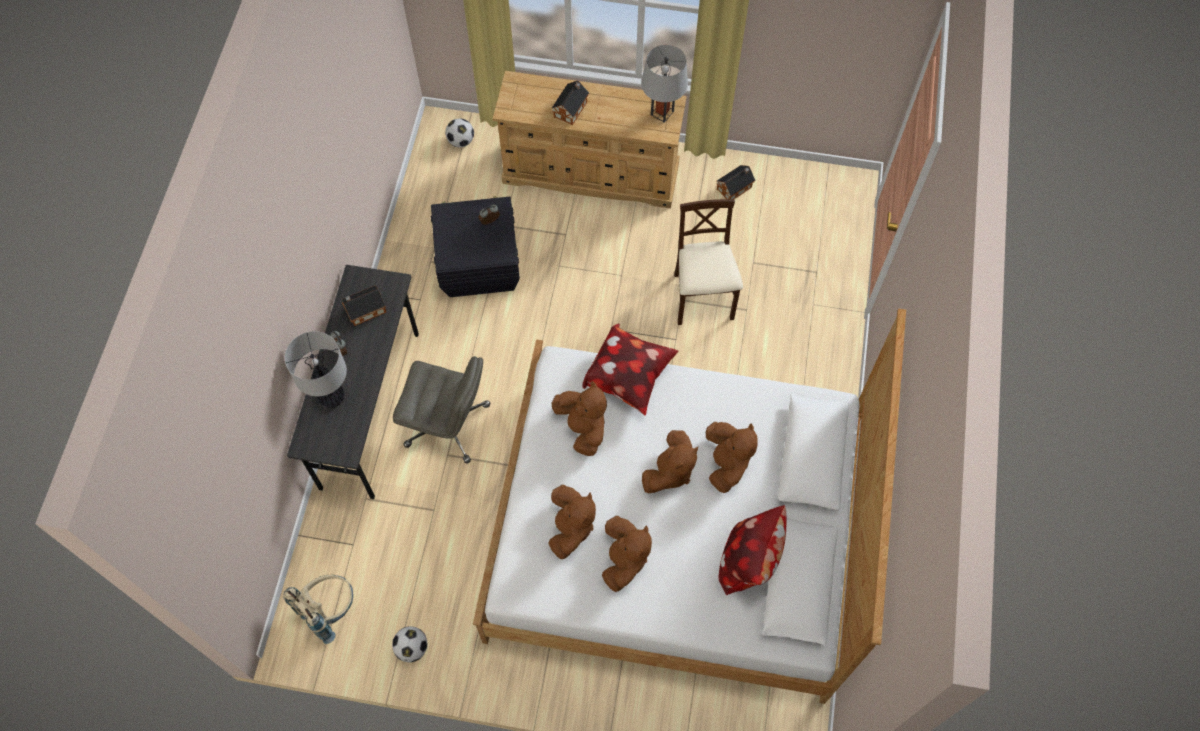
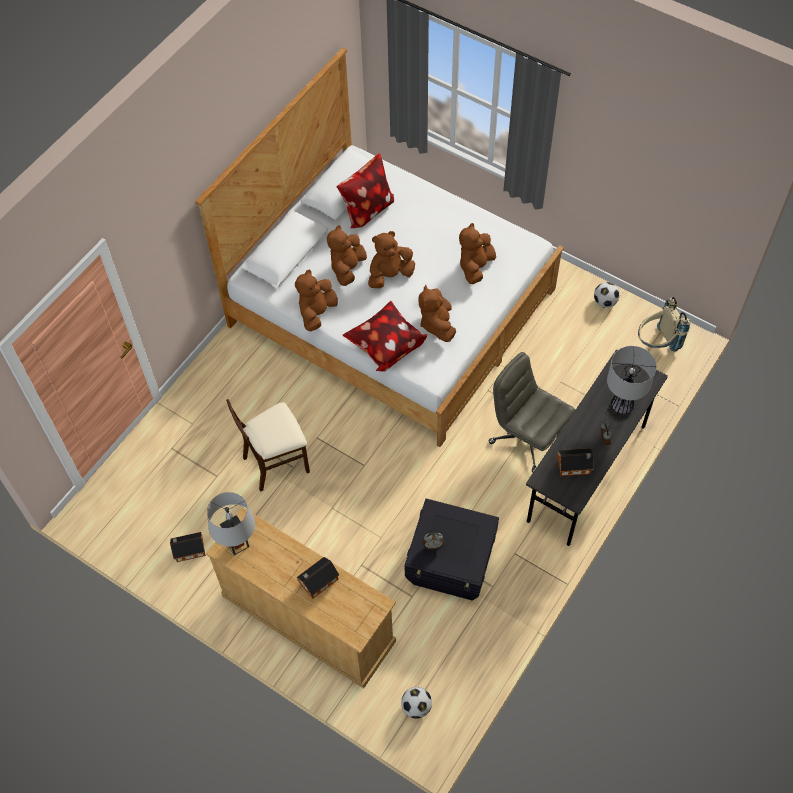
camera: 155 degrees left, 5 degrees down
(624, 560) = (448, 237): brown plush toy -> brown plush toy (317, 313)
(702, 298) = (276, 462): beige chair -> beige chair turned 45 degrees clockwise

